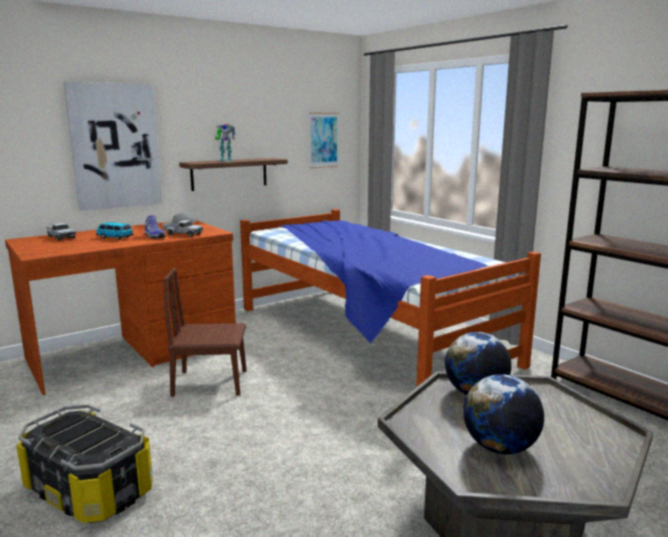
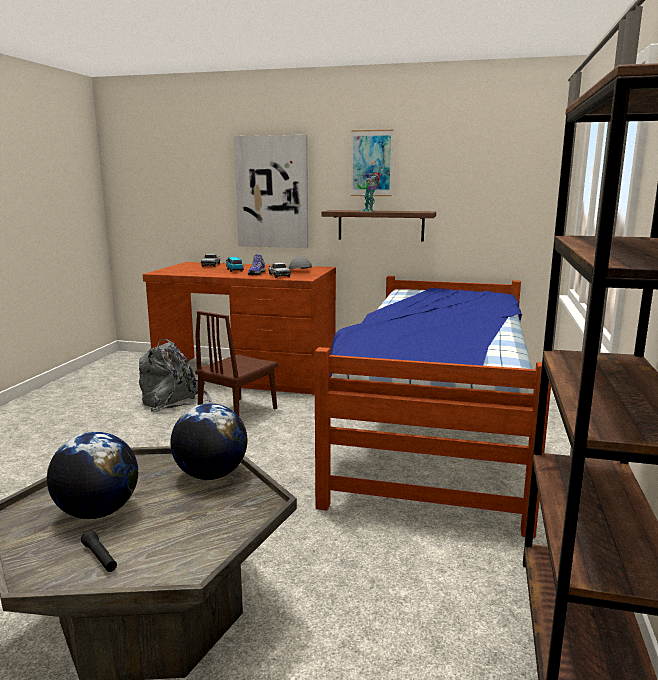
camera: 50 degrees right, 0 degrees up
(90, 489) = (60, 440): storage box -> none
(120, 401) = (173, 401): none -> grey backpack
(210, 383) = (238, 412): brown chair -> brown chair turned 105 degrees counterclockwise
(323, 140) = (509, 193): picture -> picture (371, 163)
(578, 461) = (100, 558): none -> black flashlight

